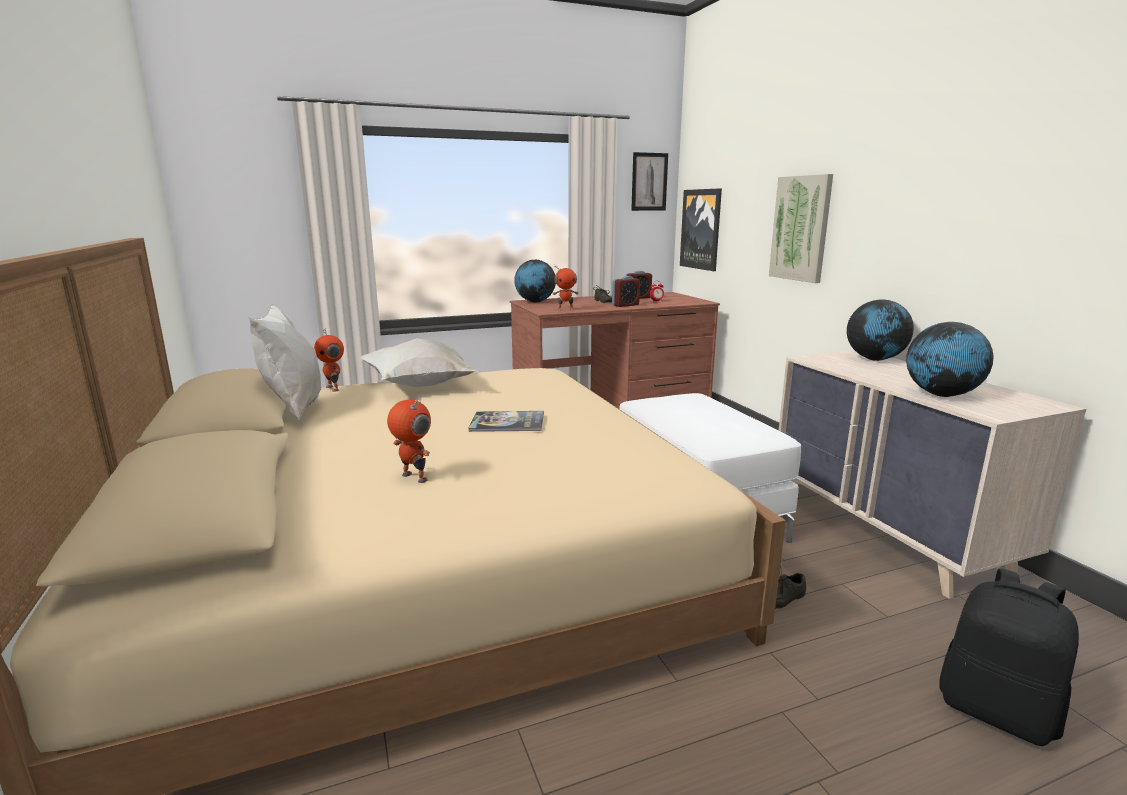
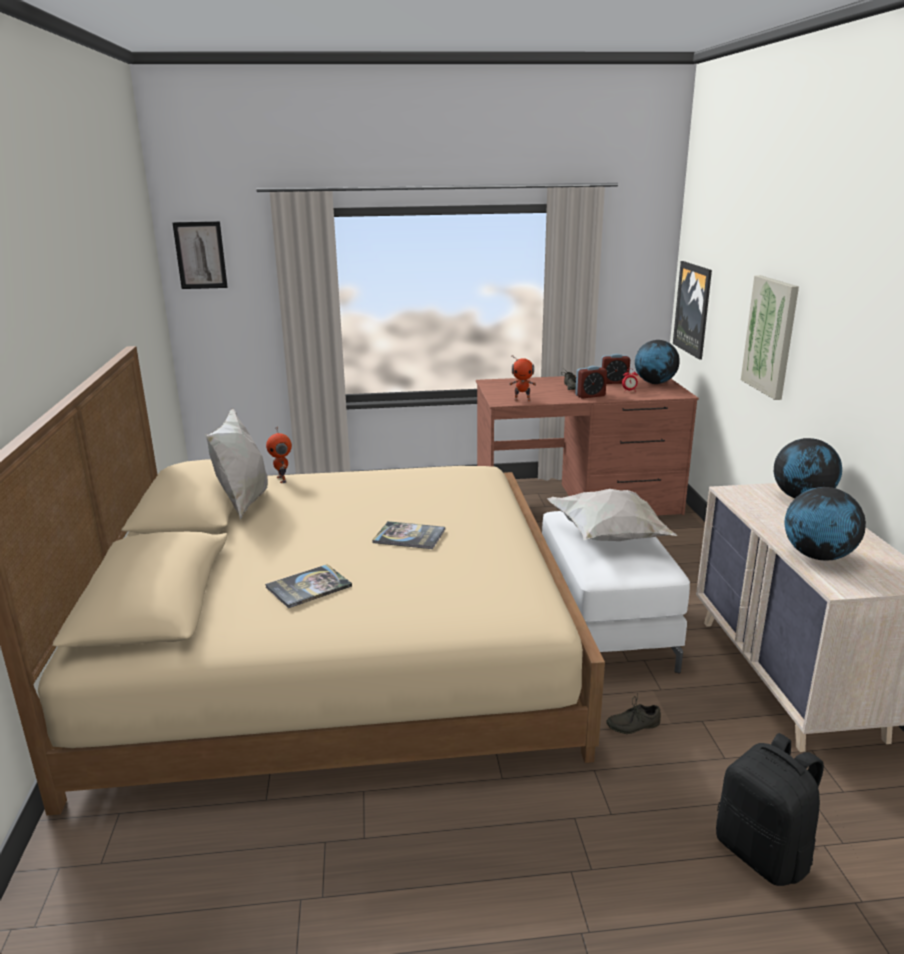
camera: 15 degrees right, 5 degrees up
(413, 478) = (308, 587): toy robot -> book
(420, 387) = (355, 485): white pillow -> white pillow (609, 538)
(535, 301) = (500, 383): globe -> globe (654, 383)
(649, 182) = (642, 250): picture -> picture (200, 255)

